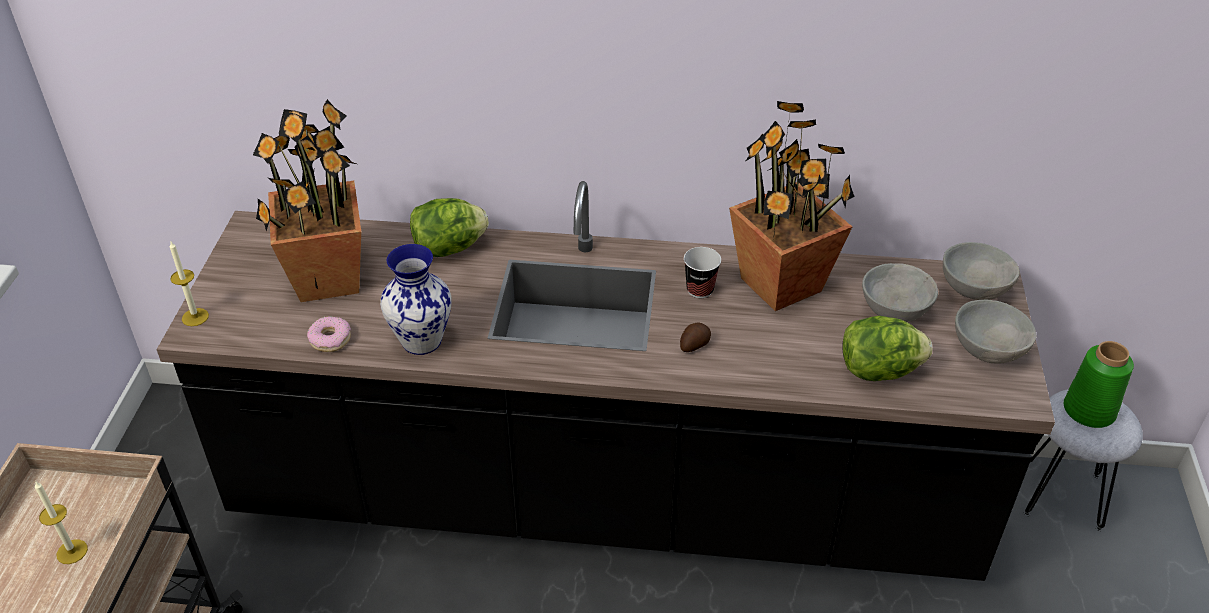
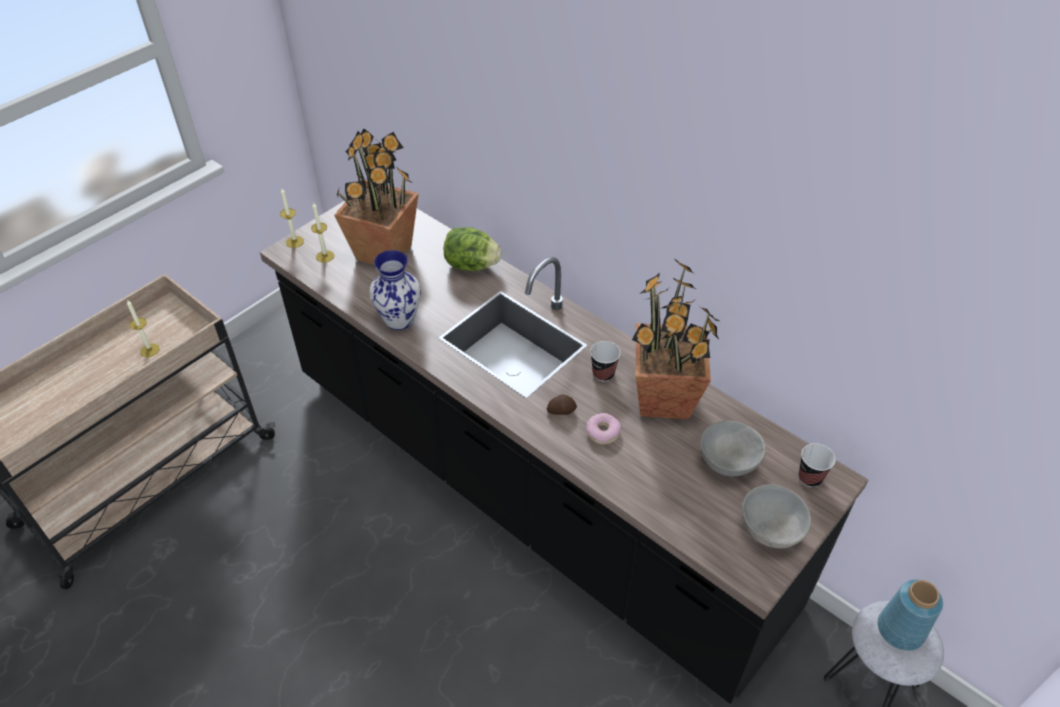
camera: 35 degrees right, 5 degrees up
(254, 315) = (325, 256): none -> candle
(330, 339) = (351, 292): donut -> donut (603, 432)
(878, 370) = (671, 498): lettuce -> none
(973, 289) = (810, 478): grey bowl -> cup
(1090, 411) = (901, 630): green vase -> blue vase

